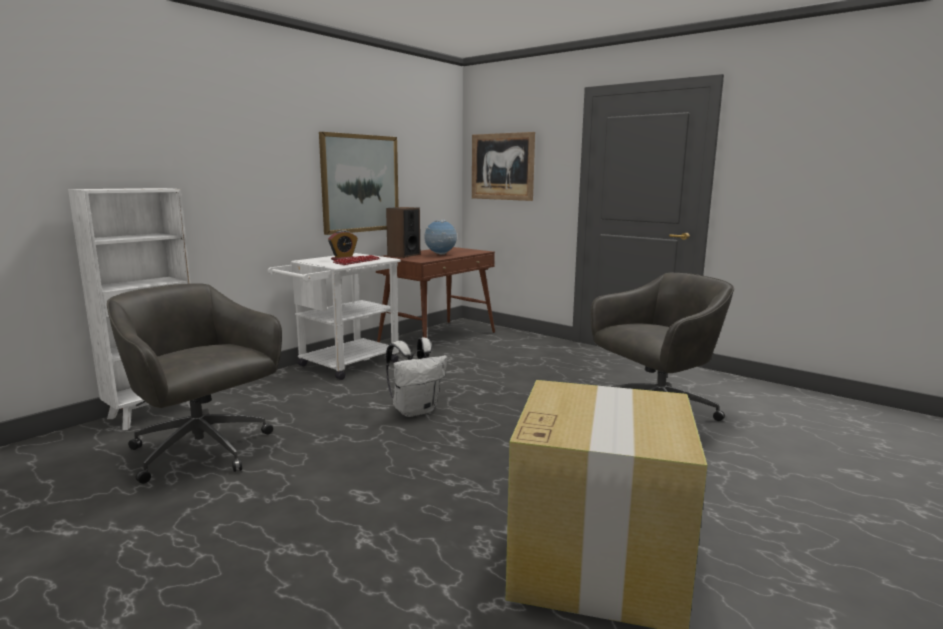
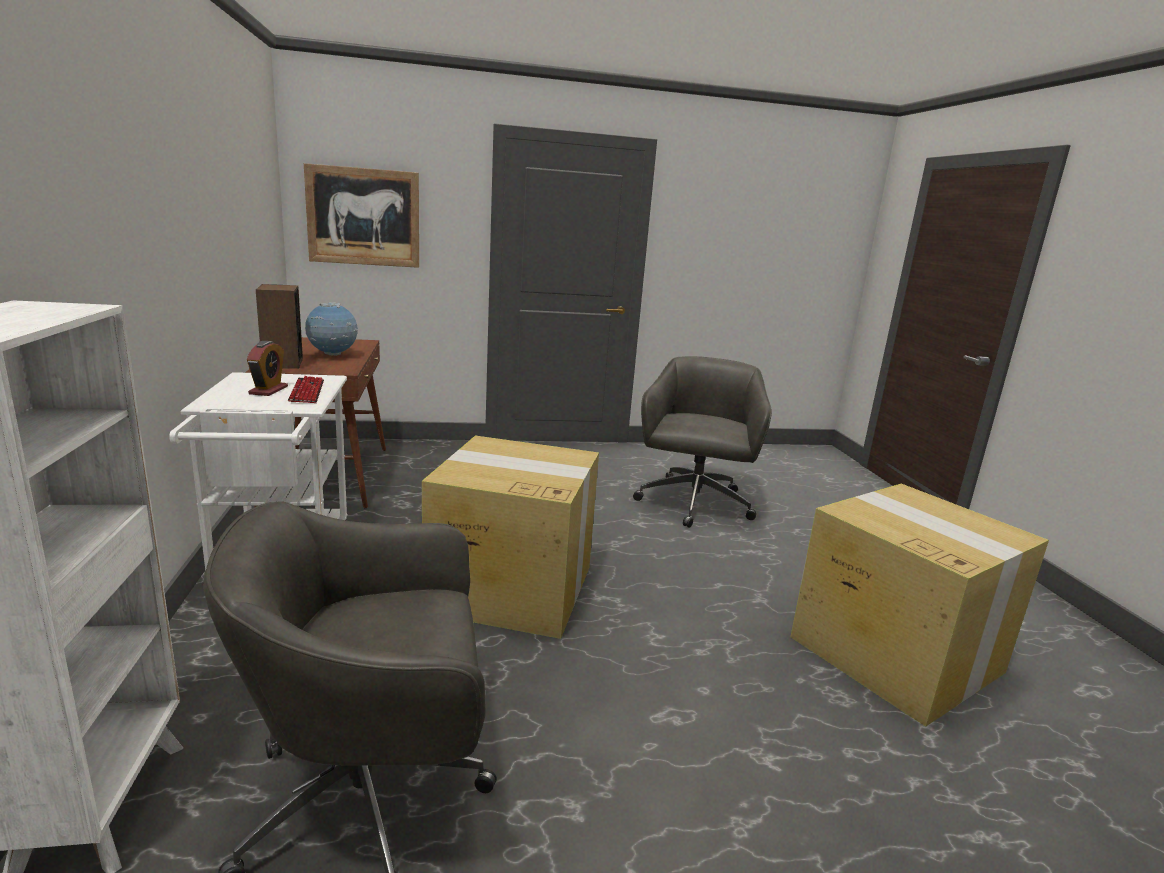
camera: 50 degrees left, 5 degrees up
(360, 183) = (216, 250): picture -> none
(415, 410) = (510, 588): white backpack -> cardboard box

